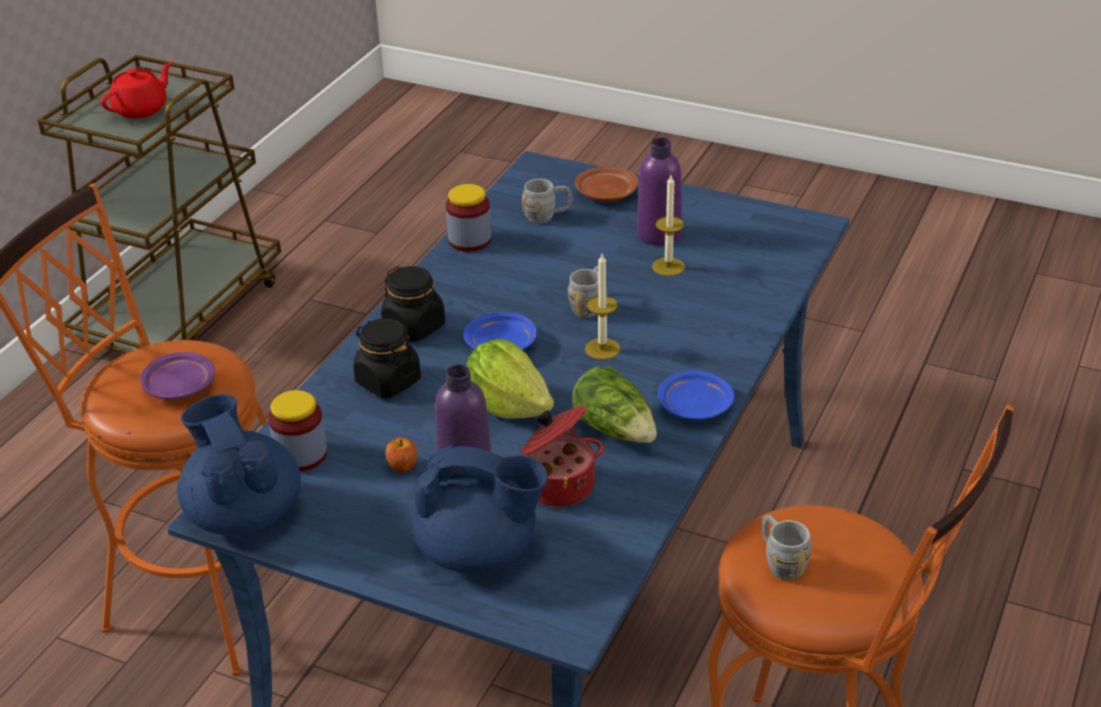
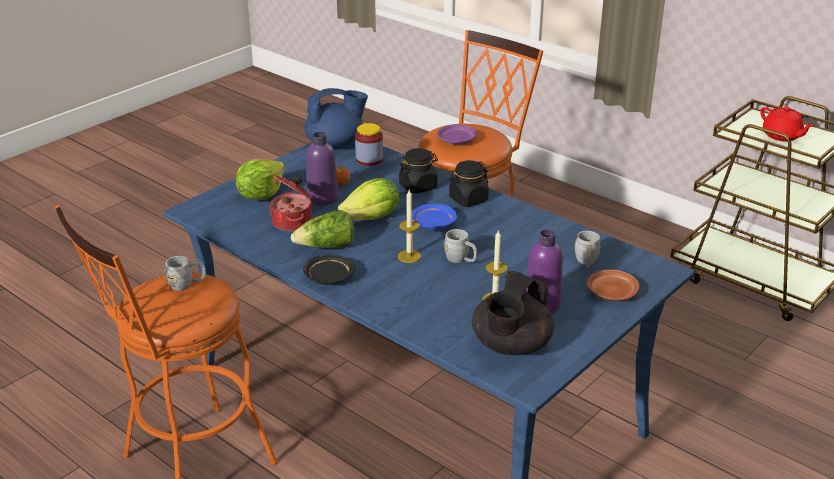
camera: 105 degrees right, 5 degrees down
(470, 240) = (563, 229): jar -> none
(479, 552) = (261, 195): blue teapot -> lettuce
(695, 407) = (328, 277): blue plate -> black plate
(755, 243) = (510, 346): none -> black teapot

